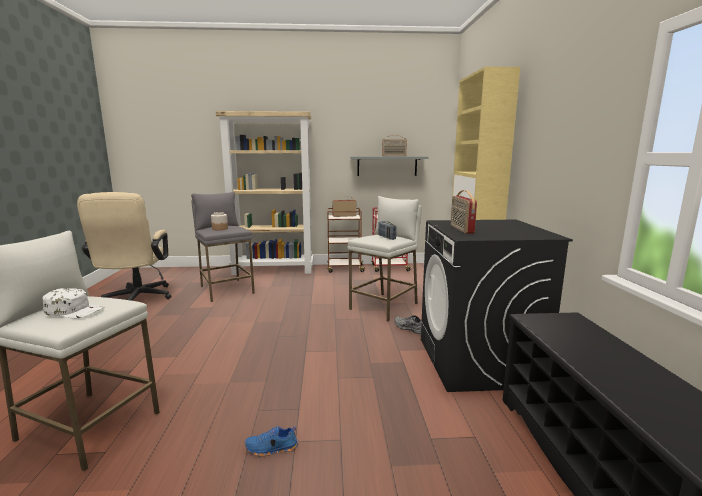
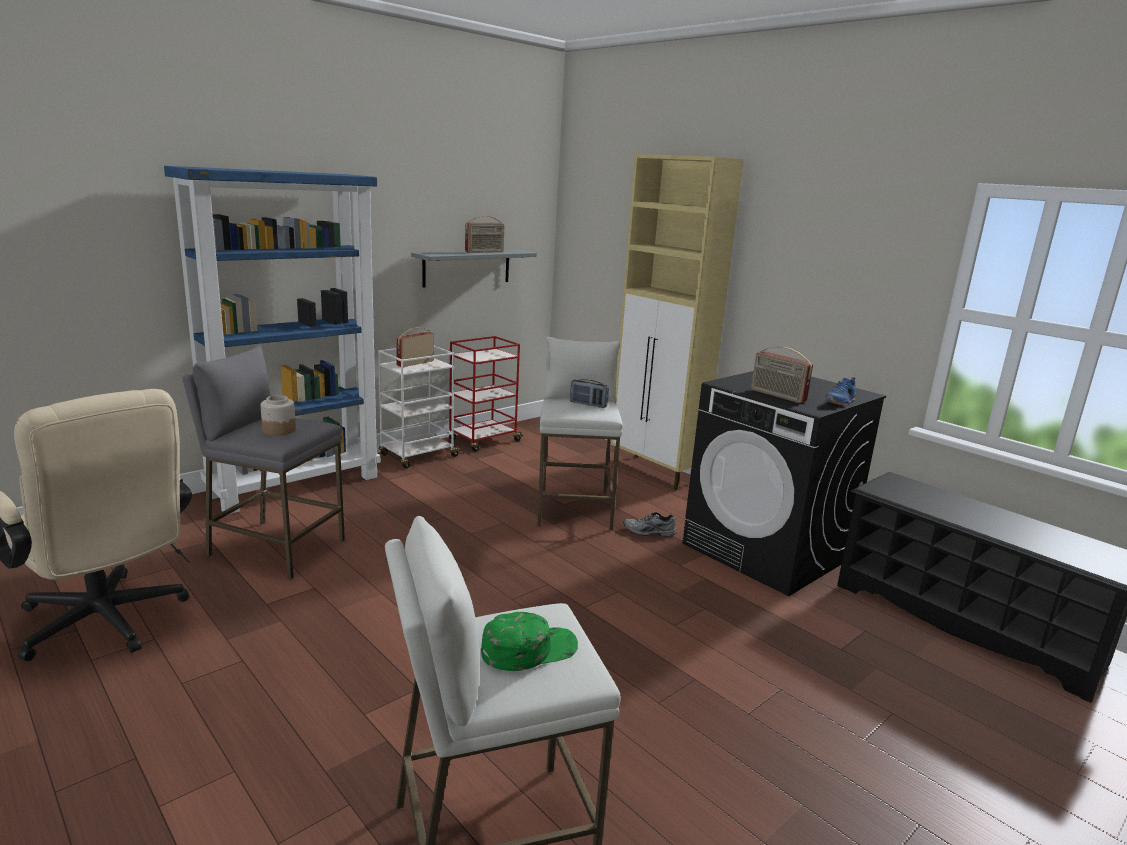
camera: 40 degrees left, 5 degrees up
(74, 310) = (529, 649): white cap -> green cap
(271, 449) = (740, 733): blue shoe -> blue shoe (840, 402)
(274, 270) = (296, 485): beige bookcase -> blue bookcase
(344, 268) = (418, 456): brown cart -> white cart

